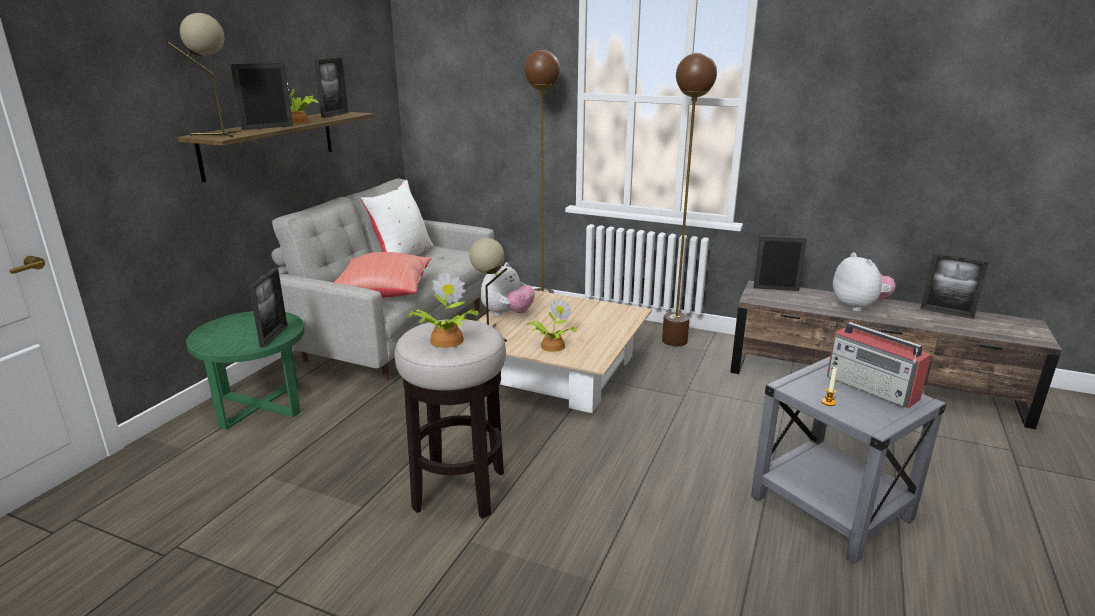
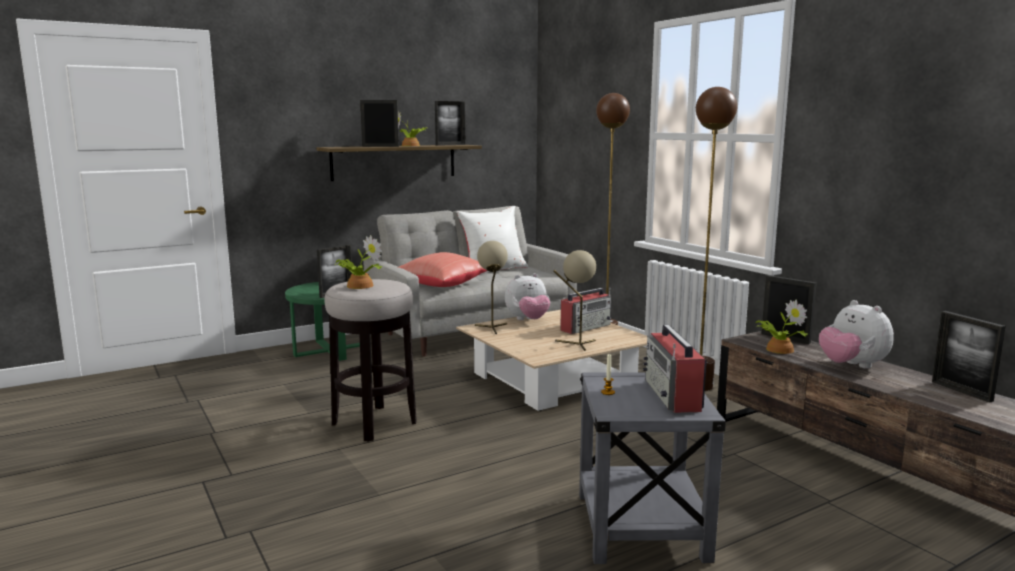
camera: 35 degrees right, 10 degrees down
(219, 134) = (340, 147): beige table lamp -> beige table lamp (576, 344)
(551, 346) = (524, 343): potted plant -> potted plant (778, 349)
(572, 310) = (586, 327): none -> radio
(858, 307) = (852, 366): plush toy -> plush toy turned 135 degrees clockwise

